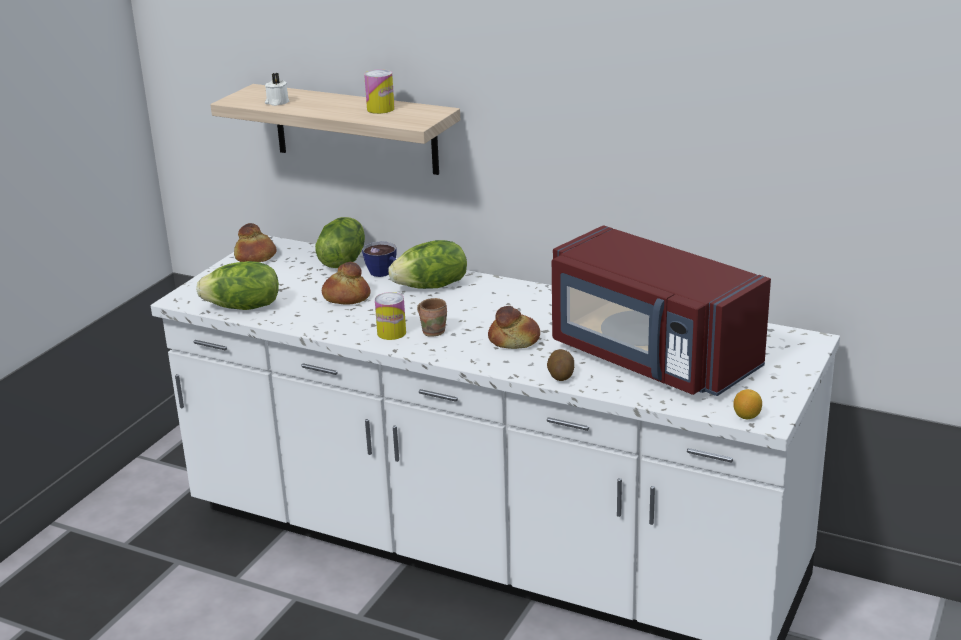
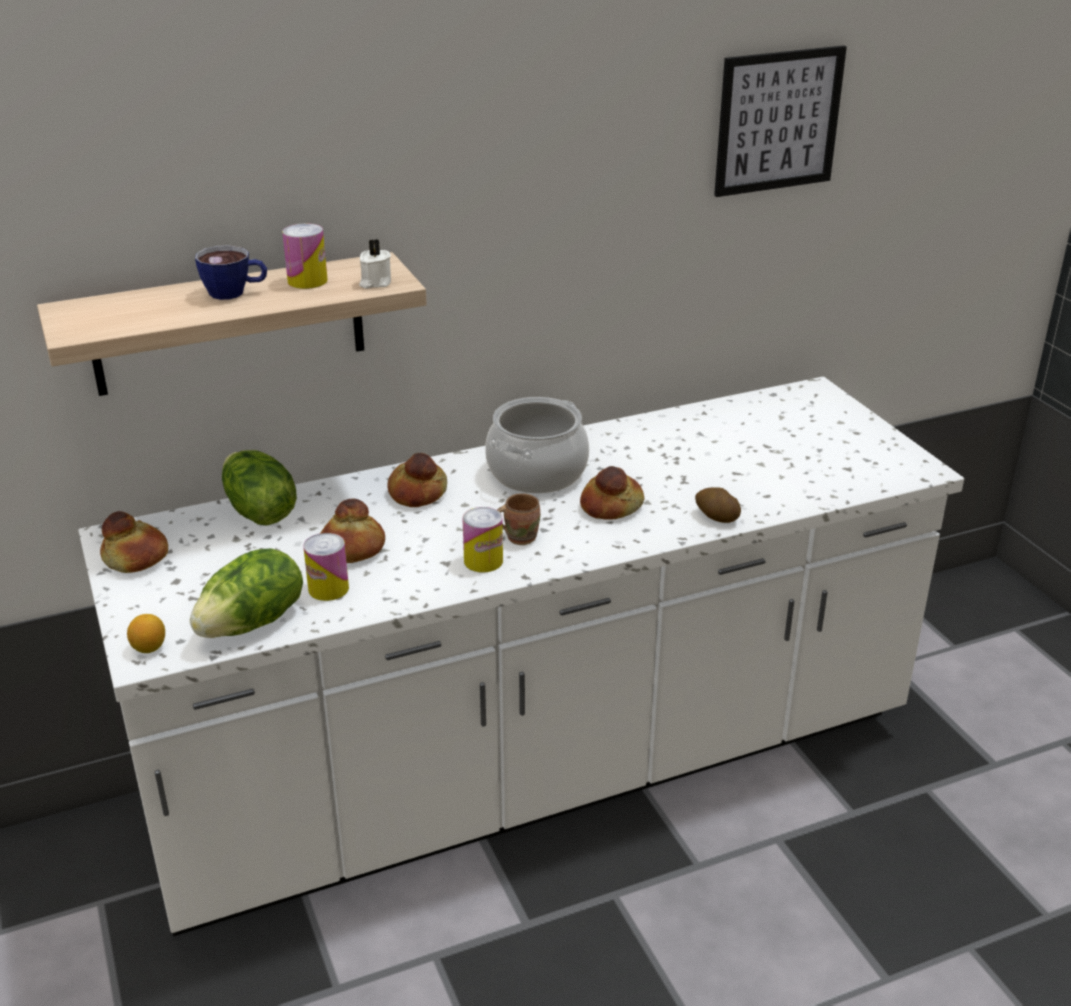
camera: 50 degrees left, 5 degrees up
(276, 102) = (147, 315): white candle -> white candle (374, 283)
(300, 309) = (328, 588): none -> can
(384, 274) = (338, 503): cup -> cup (235, 293)
(431, 286) = (418, 493): lettuce -> bread
(514, 305) = (536, 472): none -> cooking pot
(650, 358) = (747, 463): red microwave -> none
(746, 416) = (908, 475): lemon -> lemon (149, 648)
(787, 79) = (778, 121): none -> picture

